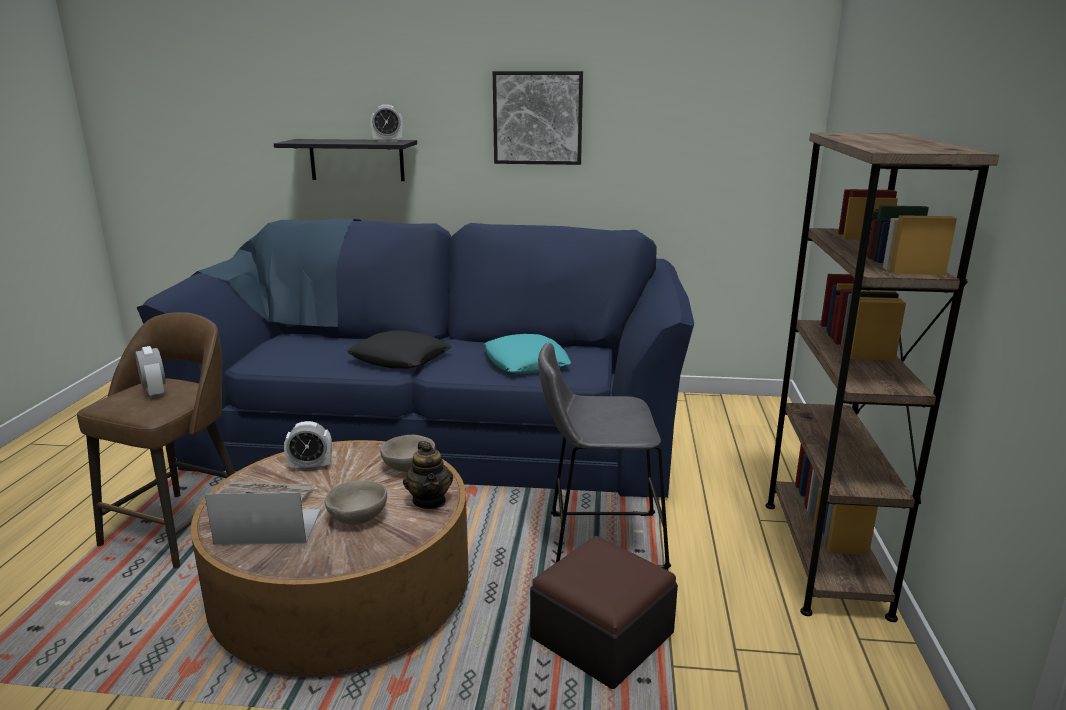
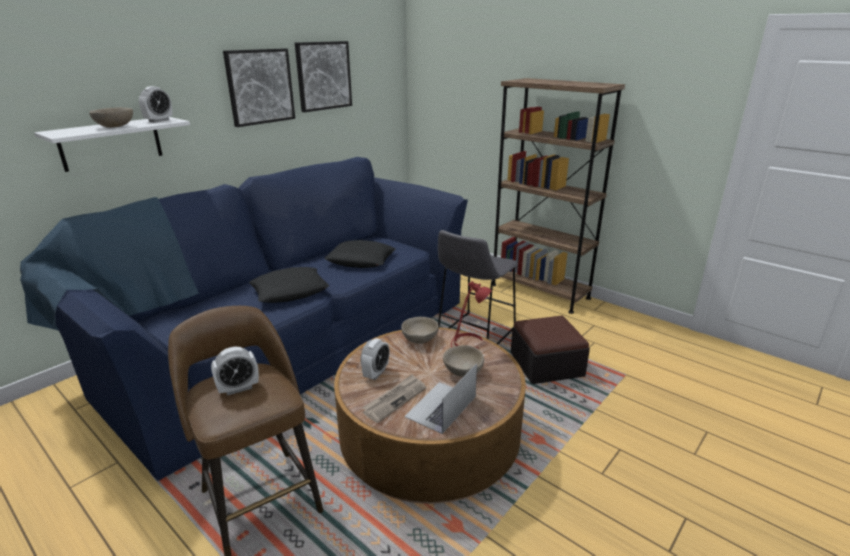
camera: 55 degrees left, 5 degrees up
(155, 392) = (238, 388): alarm clock -> alarm clock turned 150 degrees clockwise
(342, 141) = (115, 126): none -> beige bowl
(357, 160) = (111, 143): black shelf -> white shelf
(429, 501) = (468, 344): teapot -> red table lamp
(526, 362) = (361, 260): turquoise pillow -> black pillow
(643, 111) = (323, 76): none -> picture

